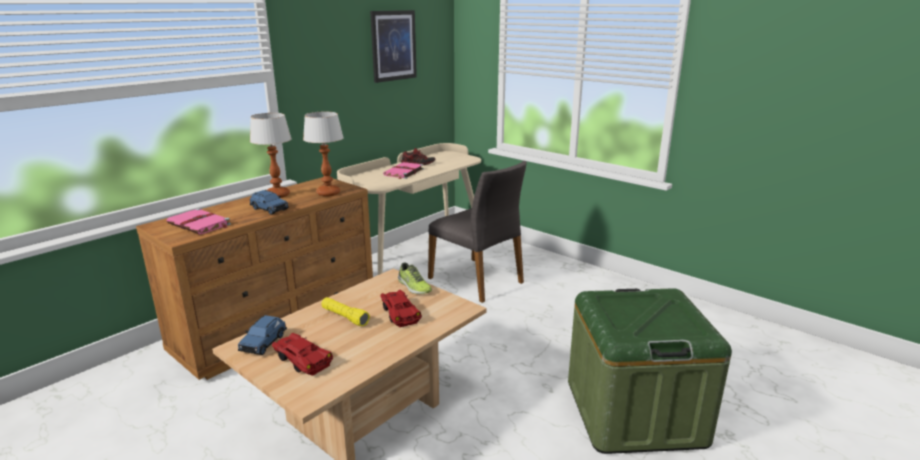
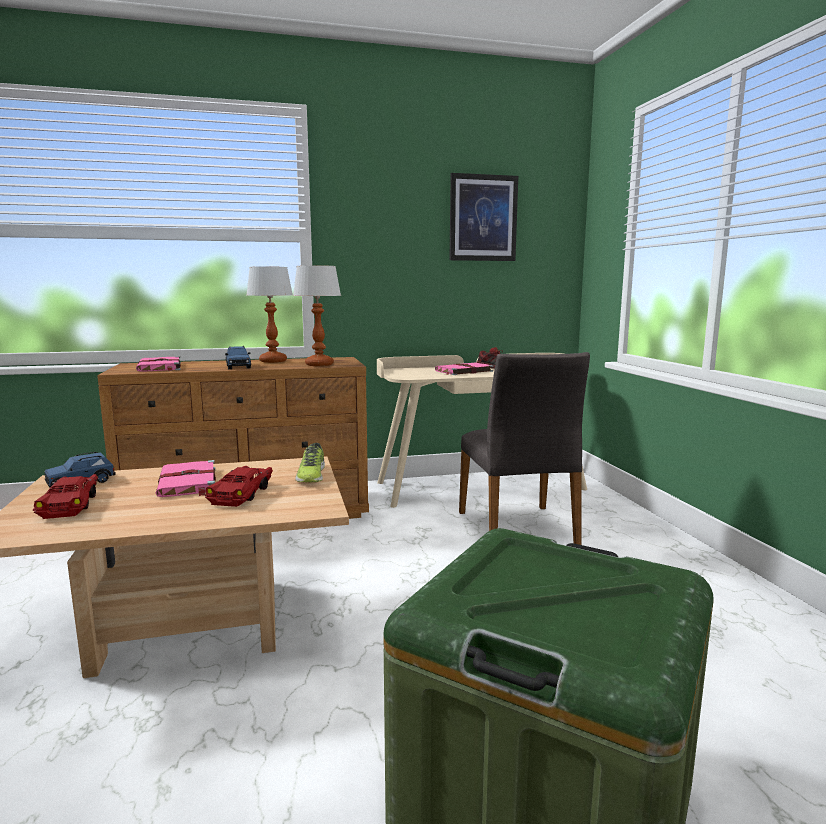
camera: 35 degrees right, 10 degrees down
(345, 317) = (188, 482): yellow flashlight -> pink book

